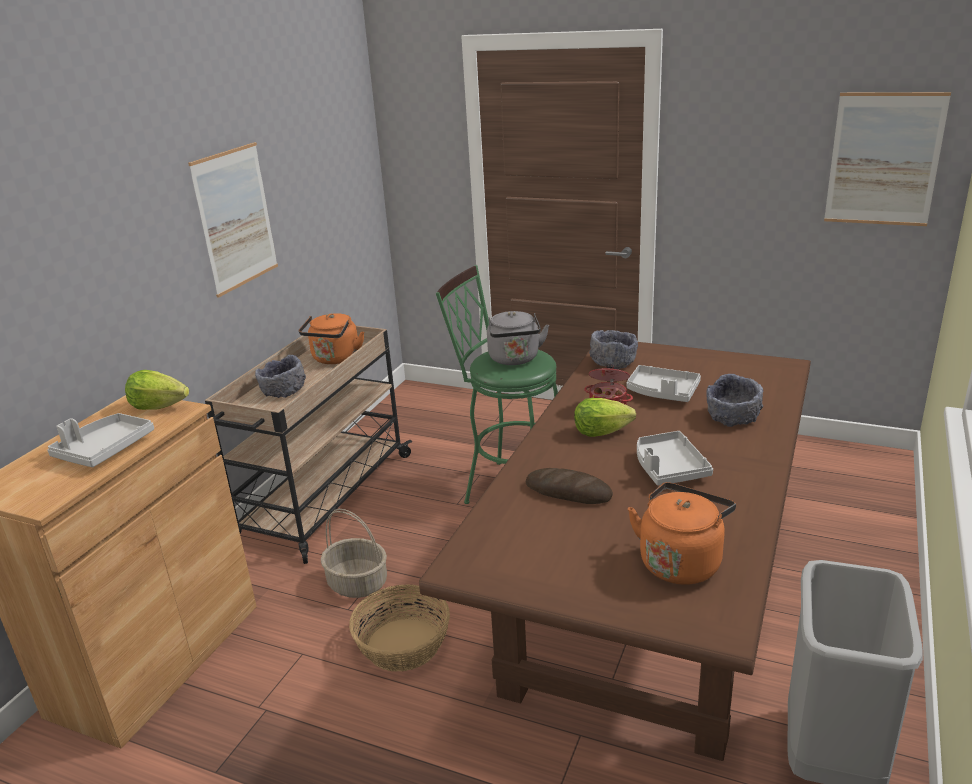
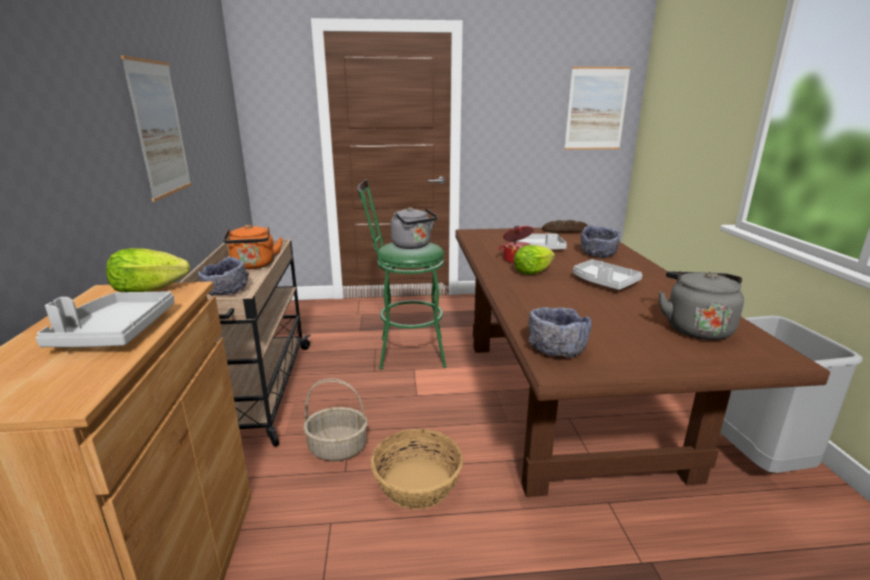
camera: 30 degrees left, 5 degrees down
(568, 491) = (562, 306): bread -> bread (565, 231)
(613, 363) = (484, 239): grey bowl -> grey bowl (556, 348)
(681, 561) = (695, 328): orange kettle -> grey kettle

